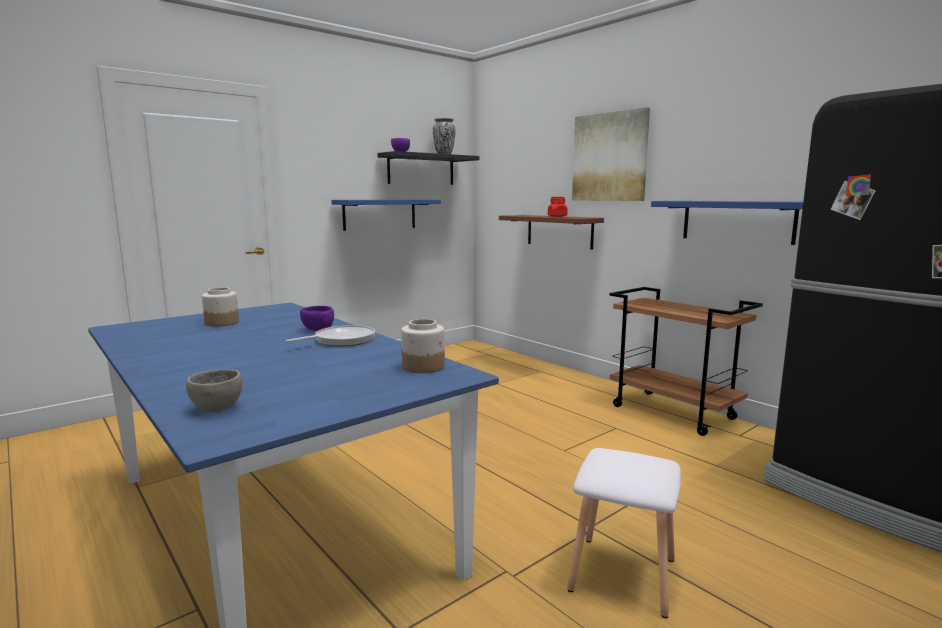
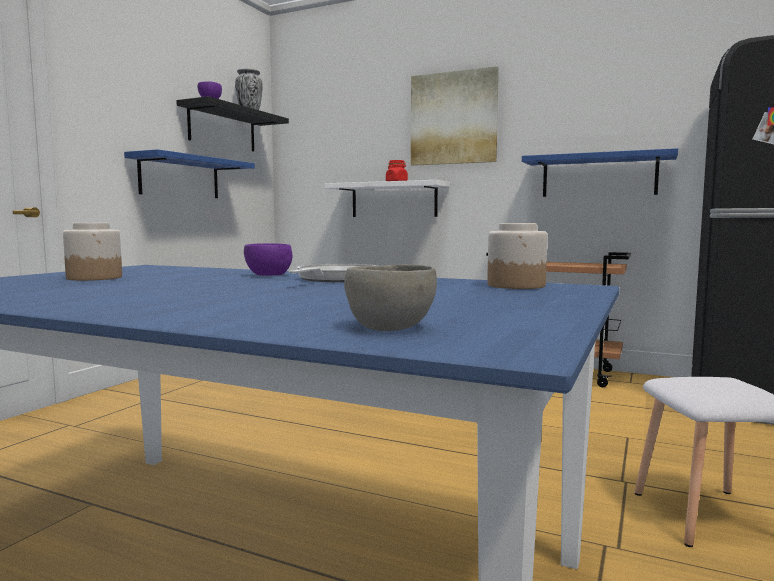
camera: 25 degrees left, 5 degrees down
(559, 231) = (394, 200): brown shelf -> white shelf

